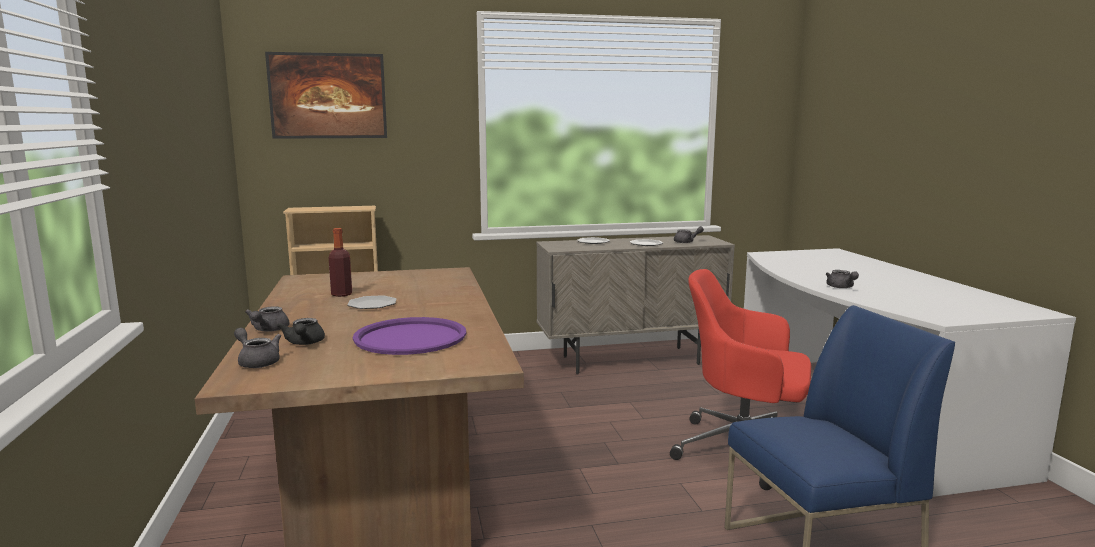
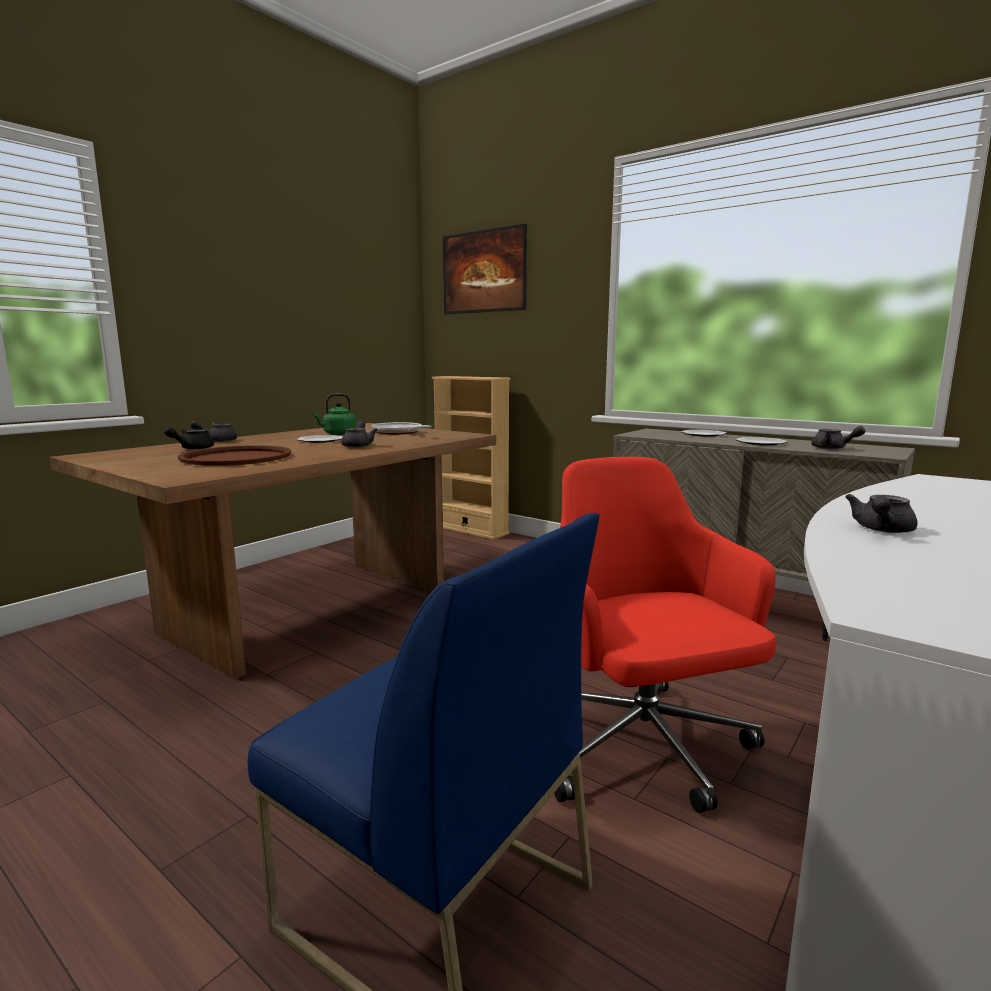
camera: 50 degrees right, 0 degrees up
(257, 362) = (137, 450): grey teapot -> grey teapot (358, 445)
(341, 294) = (338, 434): bottle -> green kettle
(388, 281) = (399, 433): none -> frying pan
(410, 337) = (236, 457): purple tray -> brown tray

